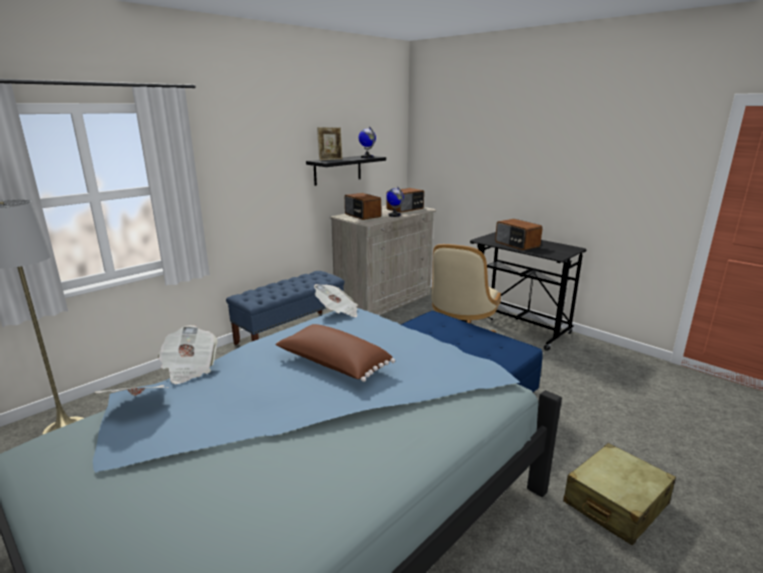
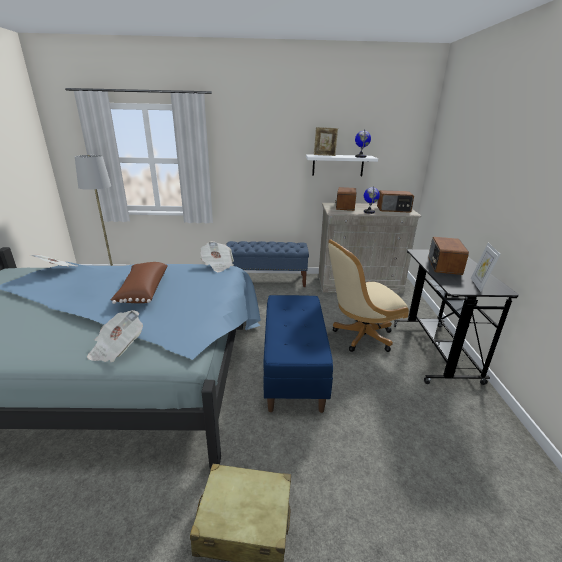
camera: 45 degrees right, 5 degrees up
(189, 368) = (101, 263): newspaper -> newspaper (117, 348)
(337, 170) = (338, 165): black shelf -> white shelf
(560, 250) = (479, 285): none -> picture frame

